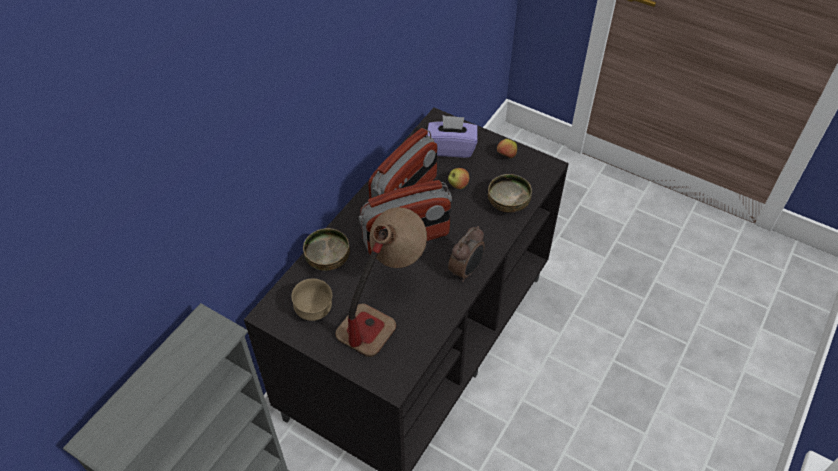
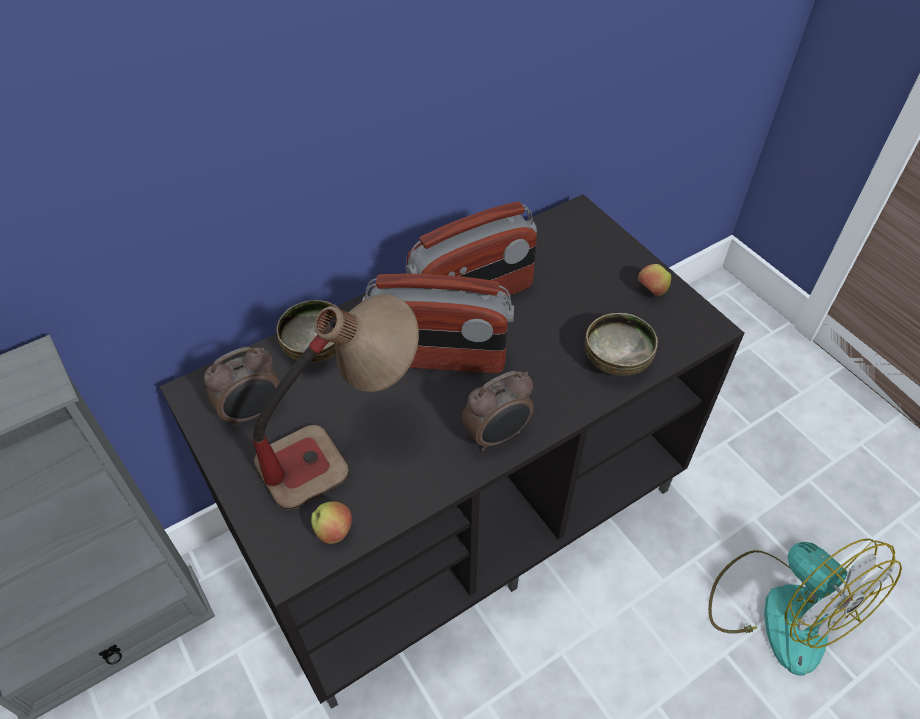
camera: 25 degrees right, 0 degrees up
(314, 312) = (253, 412): brown bowl -> alarm clock
(451, 148) = (576, 255): purple tissue box -> none
(458, 185) = (556, 309): apple -> apple (334, 531)
(632, 322) = (780, 608): none -> fan

